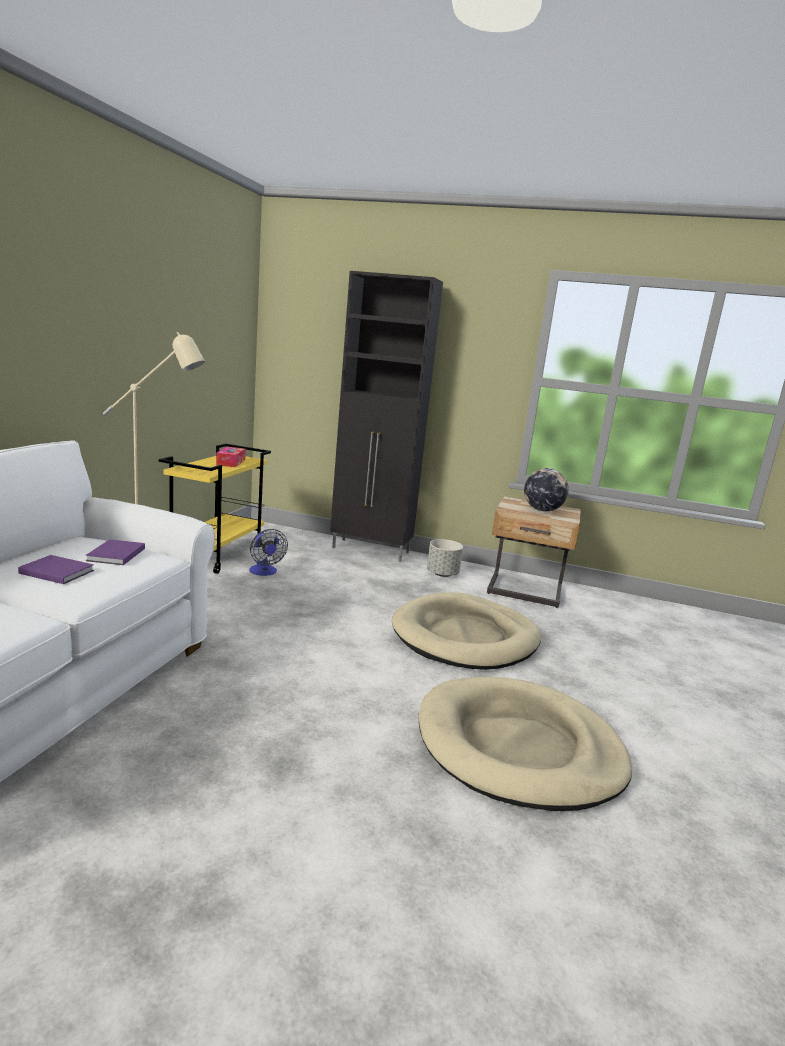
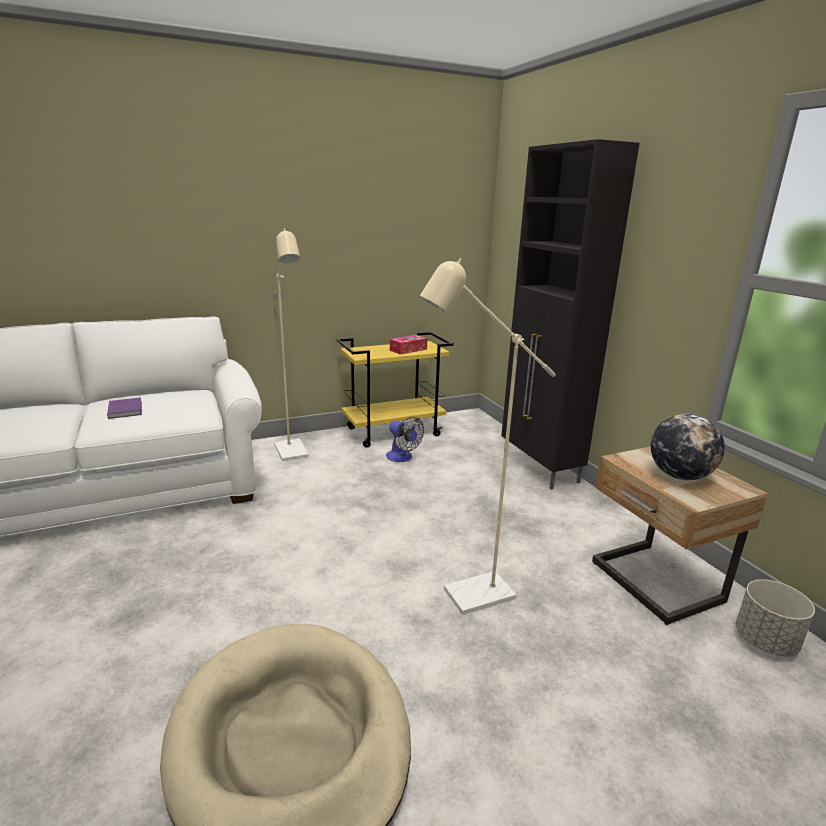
camera: 50 degrees right, 5 degrees up
(114, 555) = (177, 407): purple book -> none
(264, 572) = (402, 458): fan -> fan turned 60 degrees counterclockwise
(442, 574) = (577, 519): grey planter -> grey planter (765, 641)
(465, 637) = (468, 597): beige dog bed -> beige floor lamp

